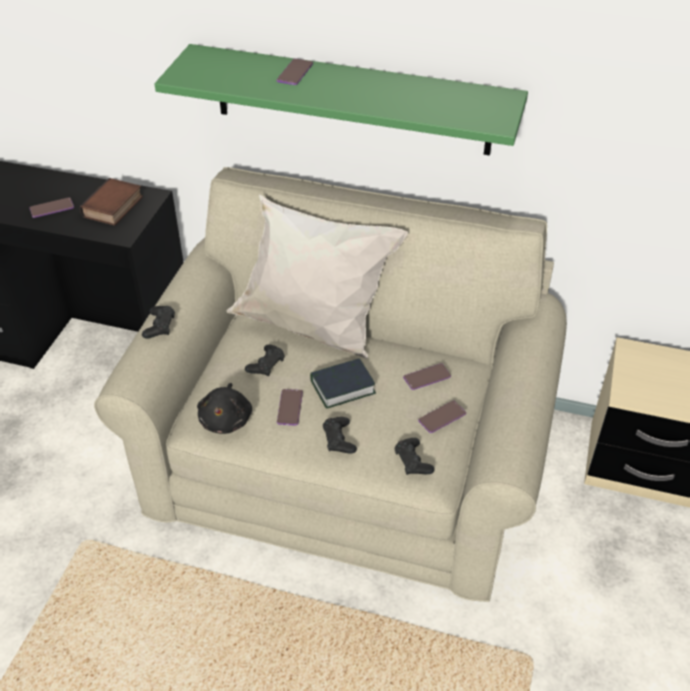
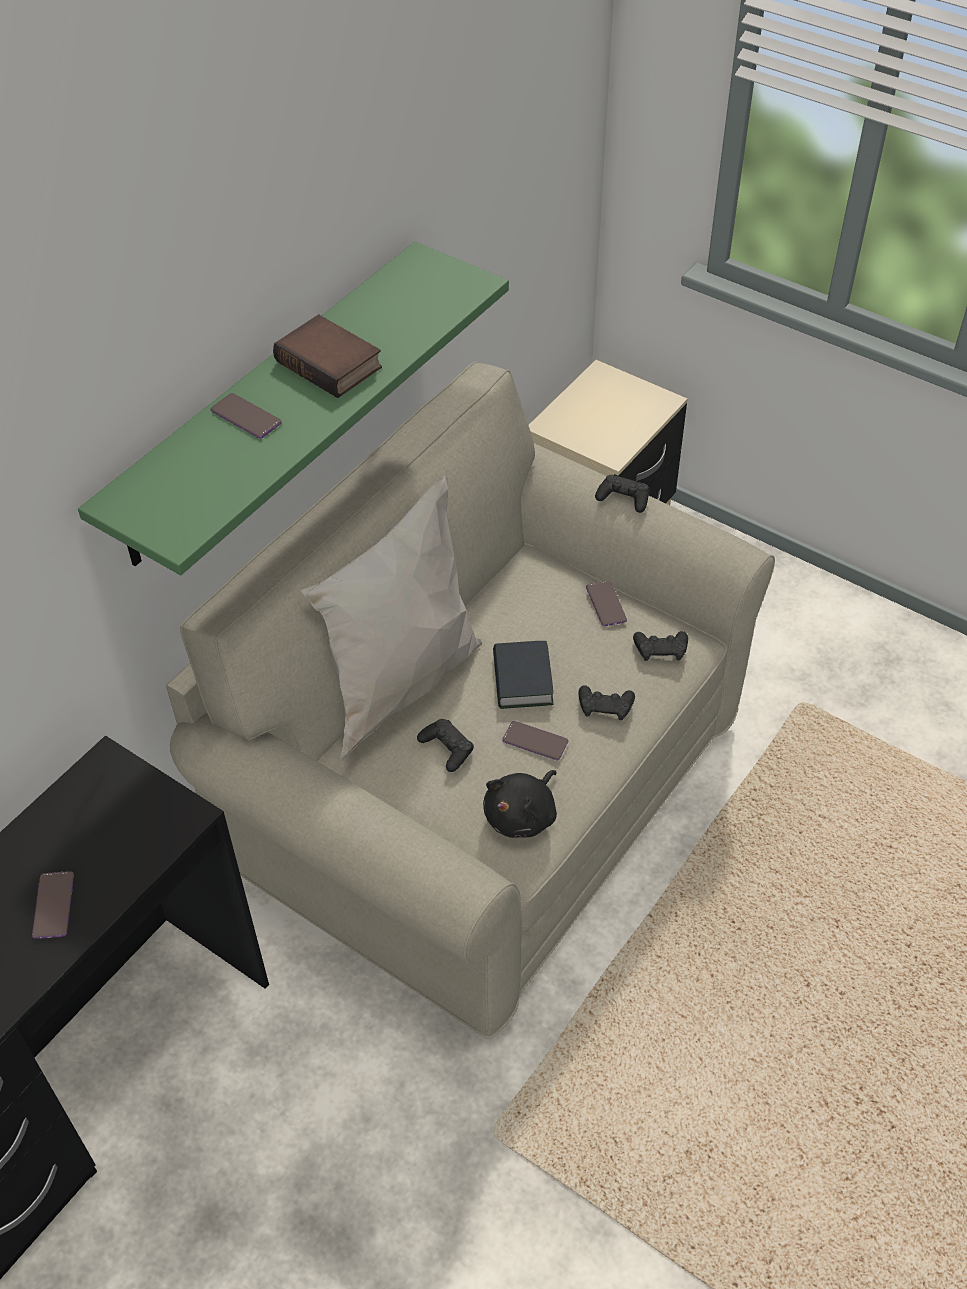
camera: 70 degrees left, 5 degrees up
(114, 207) = (105, 817): book -> book (332, 364)
(159, 326) = (373, 826): black game controller -> black game controller (623, 498)
(226, 419) = (522, 815): black plush toy -> black plush toy turned 105 degrees clockwise
(427, 377) = (538, 597): phone -> none

